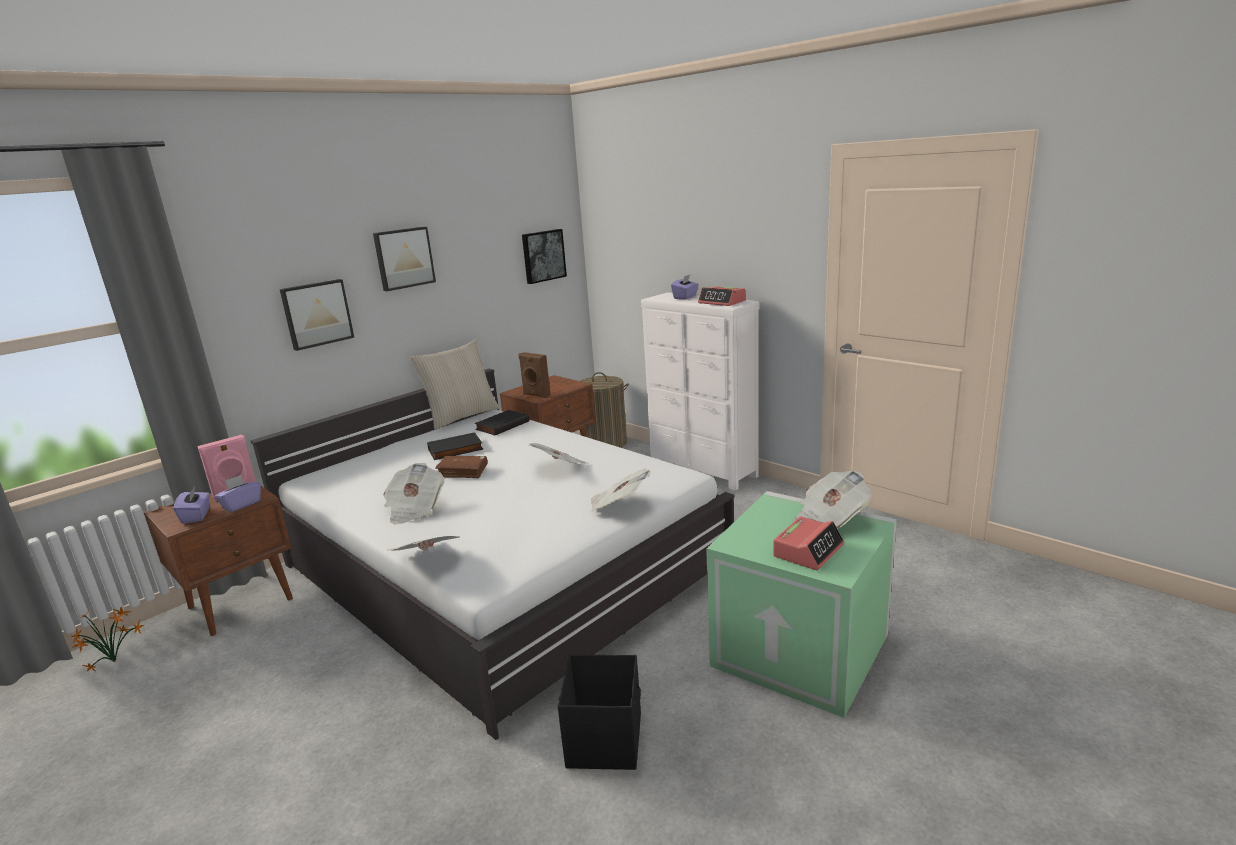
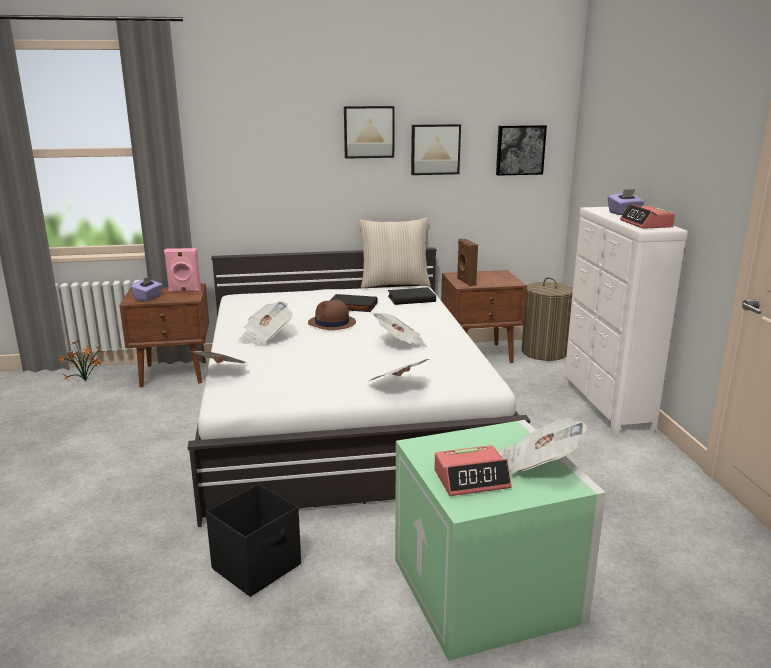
camera: 35 degrees right, 0 degrees up
(241, 504) = (177, 299): purple tissue box -> none
(316, 314) = (282, 167): picture -> picture (435, 149)
(463, 472) = (332, 323): brown book -> brown hat

